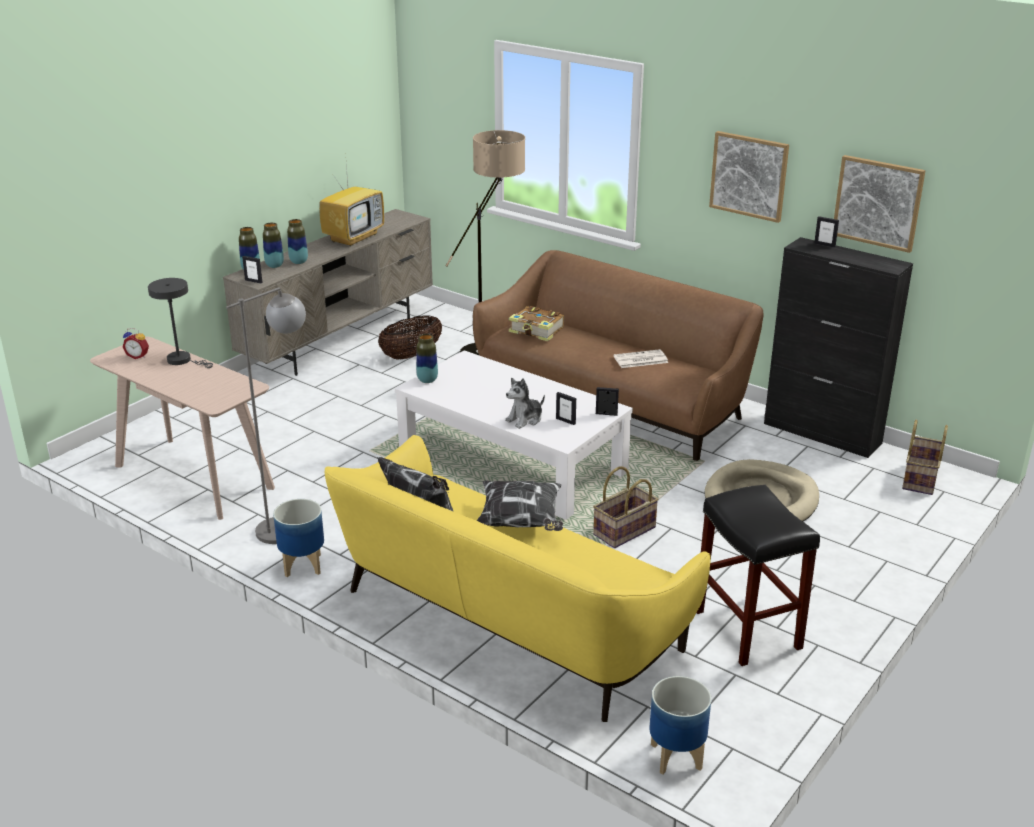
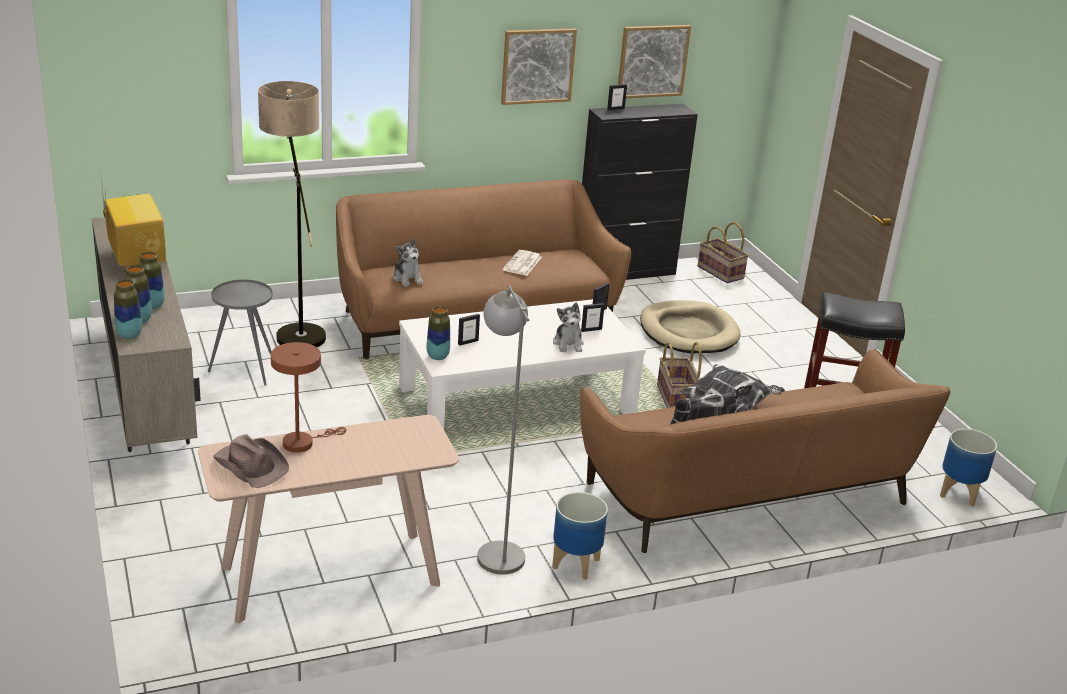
camera: 60 degrees left, 0 degrees up
(138, 356) = (251, 465): alarm clock -> brown hat
(183, 360) = (302, 442): grey table lamp -> brown table lamp
(253, 281) = (164, 343): picture frame -> picture frame (468, 342)
(411, 355) = (245, 369): basket -> grey side table
(506, 620) = (751, 495): yellow sofa -> brown sofa
(537, 331) = (407, 278): book -> plush toy

